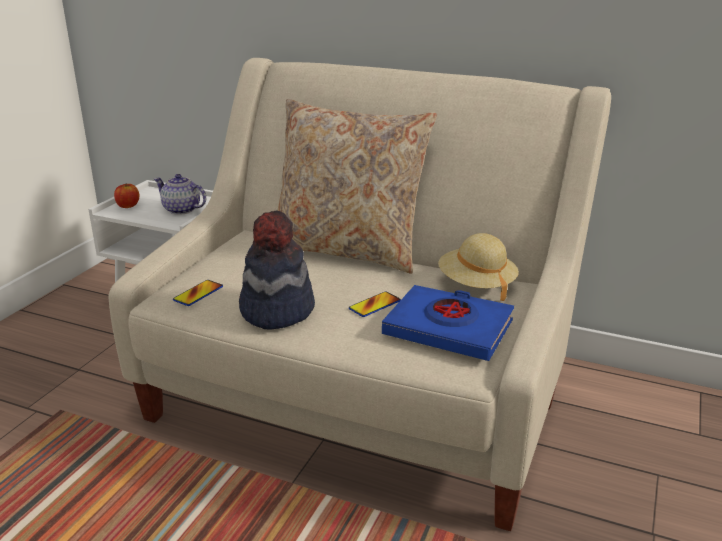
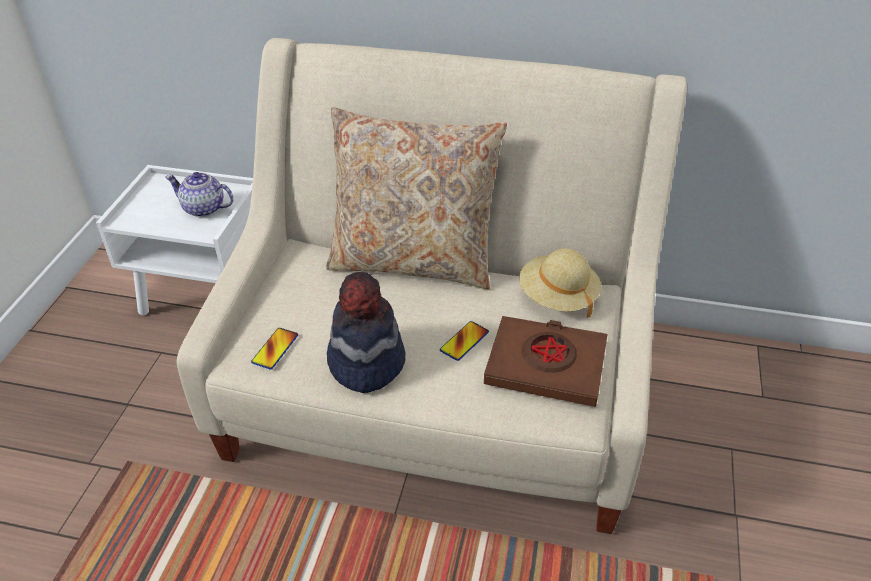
camera: 10 degrees left, 15 degrees up
(128, 206) = (139, 209): apple -> none
(448, 329) = (546, 366): blue book -> brown book

